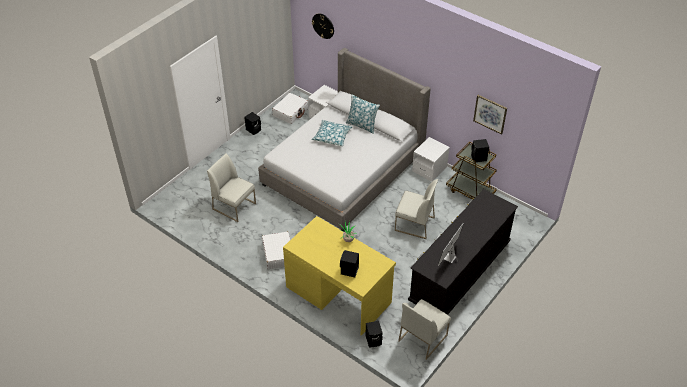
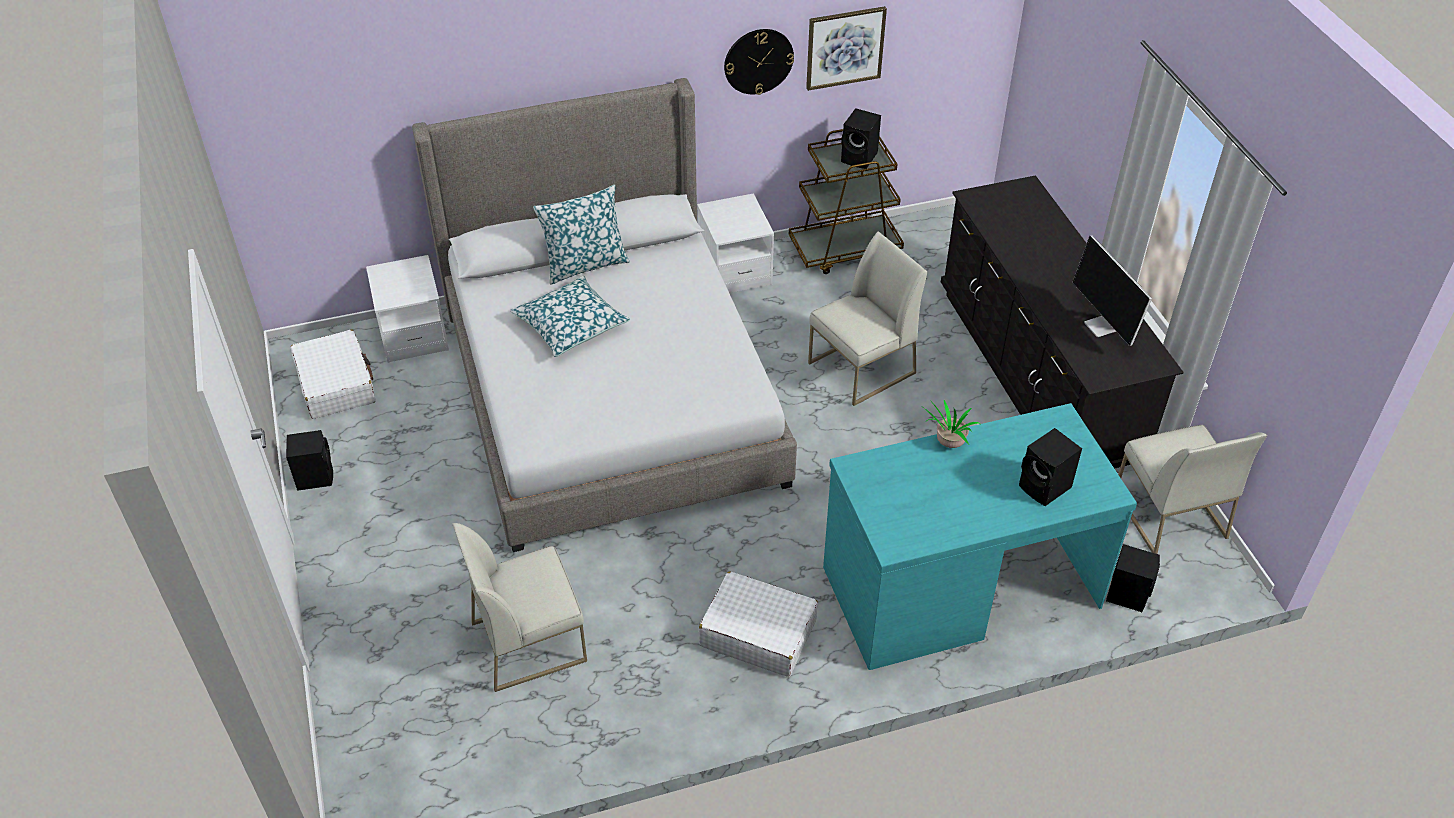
camera: 55 degrees left, 0 degrees up
(323, 25) = (326, 104): wall clock -> wall clock (758, 61)
(338, 294) = (959, 586): yellow desk -> turquoise desk

